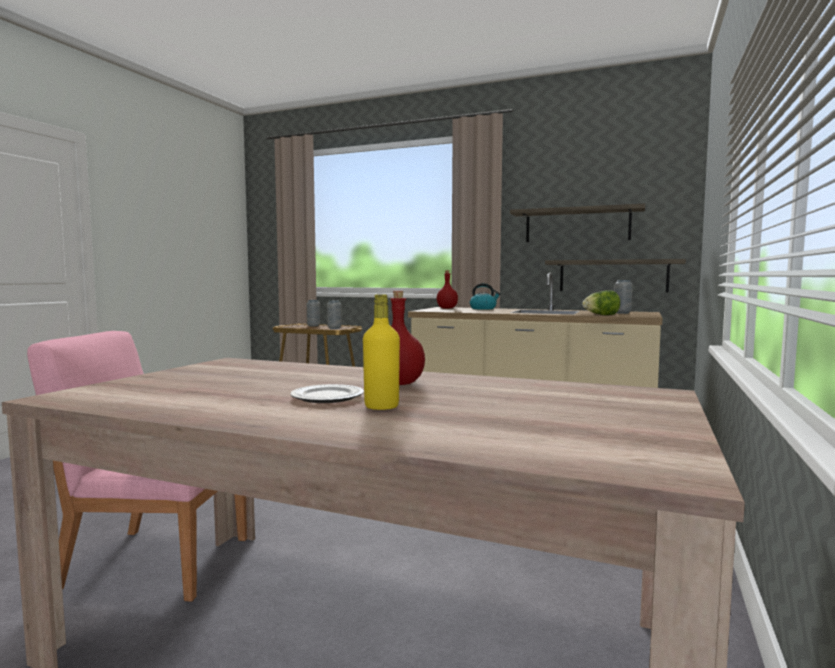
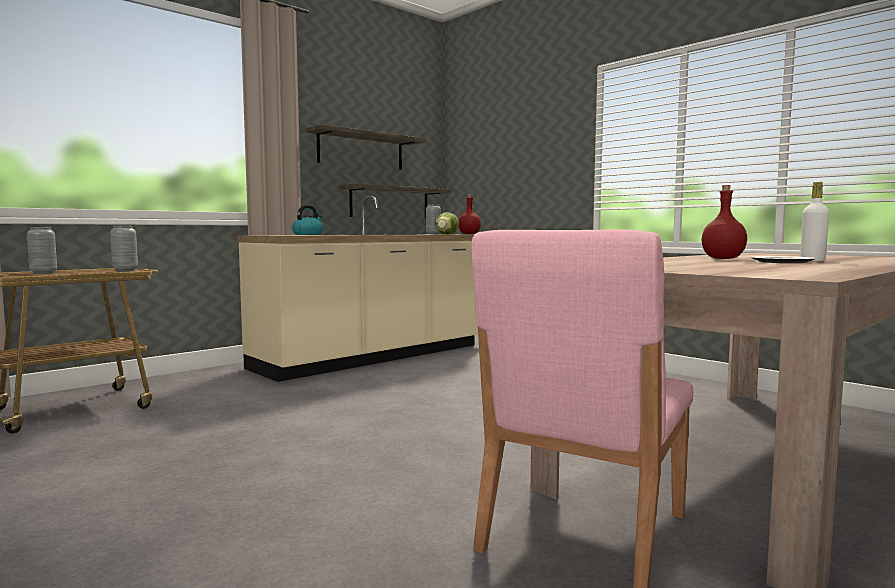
camera: 65 degrees left, 0 degrees up
(381, 407) = (812, 260): yellow bottle -> white bottle
(446, 308) = (274, 235): red bottle -> red bottle (469, 234)

